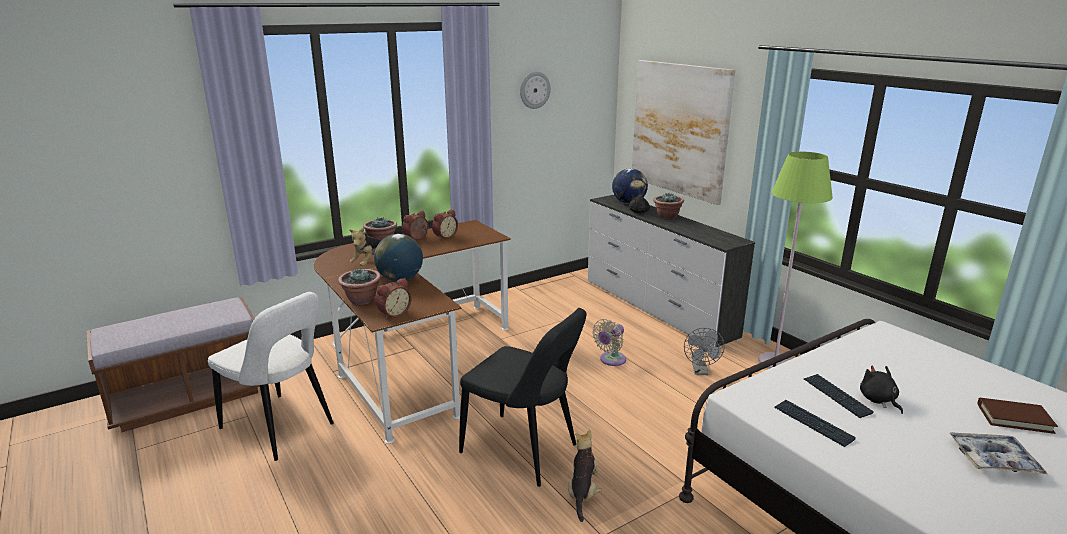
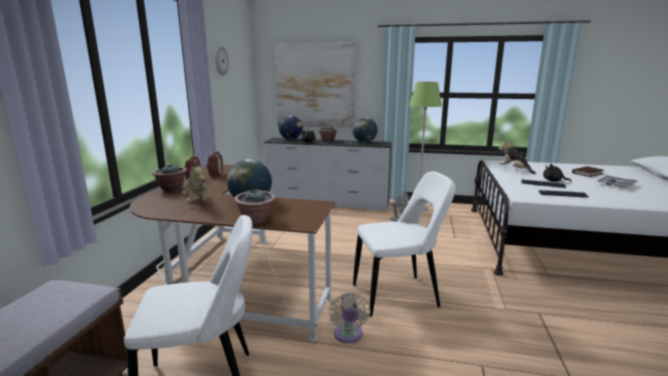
camera: 45 degrees left, 5 degrees down
(393, 314) = (303, 218): alarm clock -> none
(523, 451) = (399, 295): black chair -> white chair
(583, 493) = (462, 297): plush toy -> plush toy (514, 170)
(611, 360) = (353, 233): beige fan -> beige fan (348, 336)
(710, 232) = (364, 142): none -> globe

